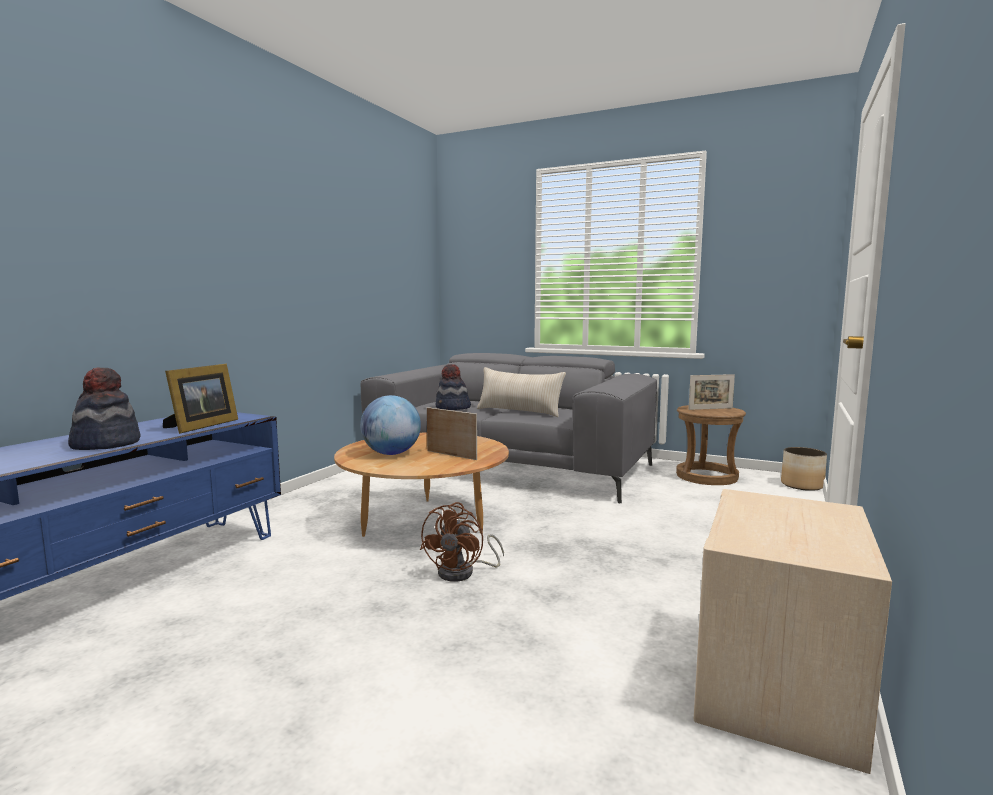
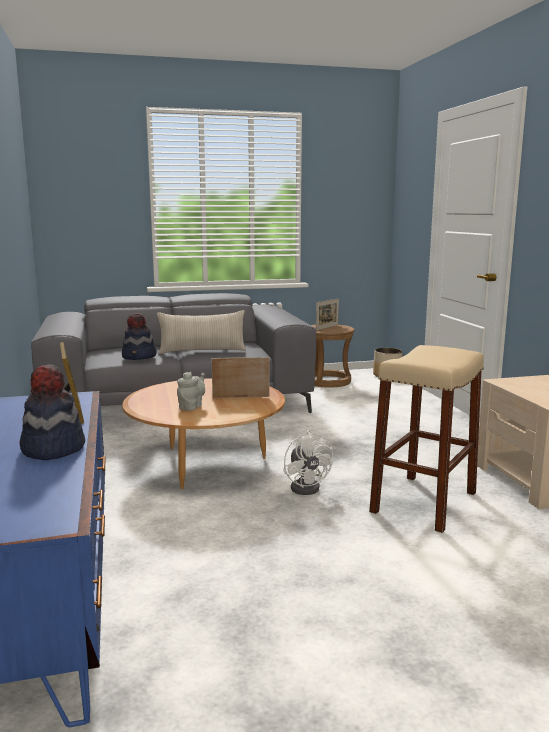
camera: 40 degrees left, 5 degrees up
(391, 454) = (192, 406): globe -> grey teapot
(463, 572) = (307, 486): brown fan -> white fan
(547, 639) = (424, 502): none -> beige stool

